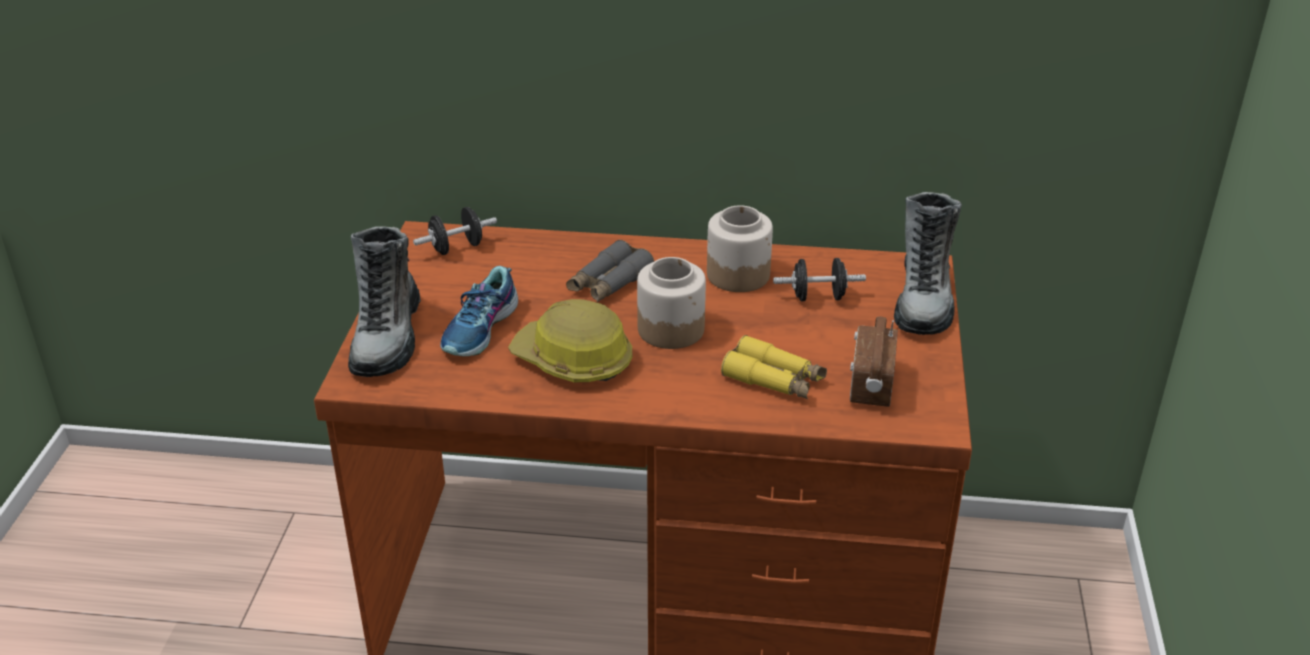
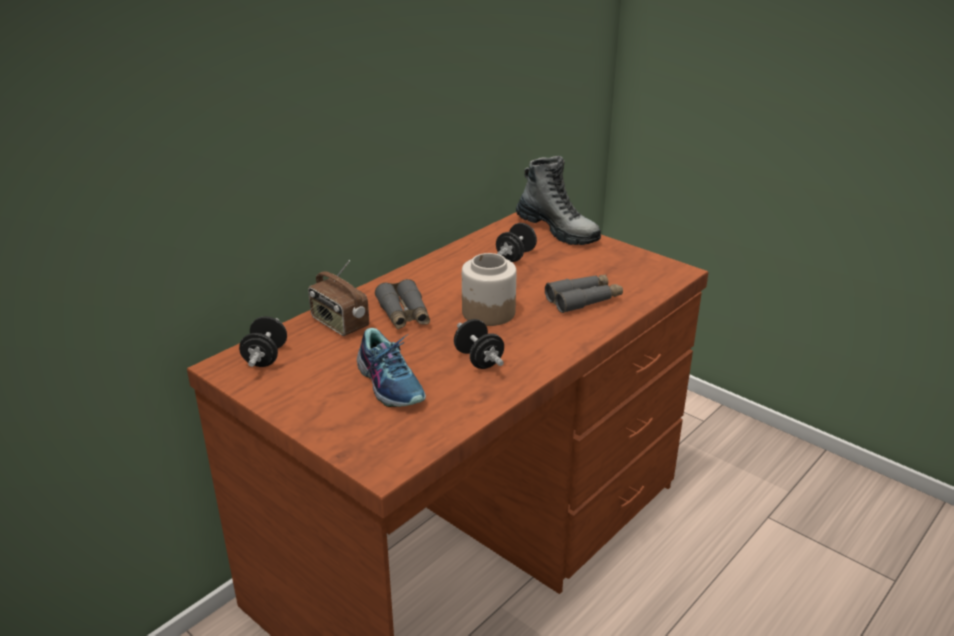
camera: 55 degrees left, 5 degrees down
(387, 337) = (344, 430): boot -> none
(573, 360) = (478, 360): hard hat -> black dumbbell
(738, 274) = (458, 270): jar -> none
(774, 380) = (584, 300): yellow binoculars -> grey binoculars
(870, 386) = (623, 275): radio -> radio (339, 324)

